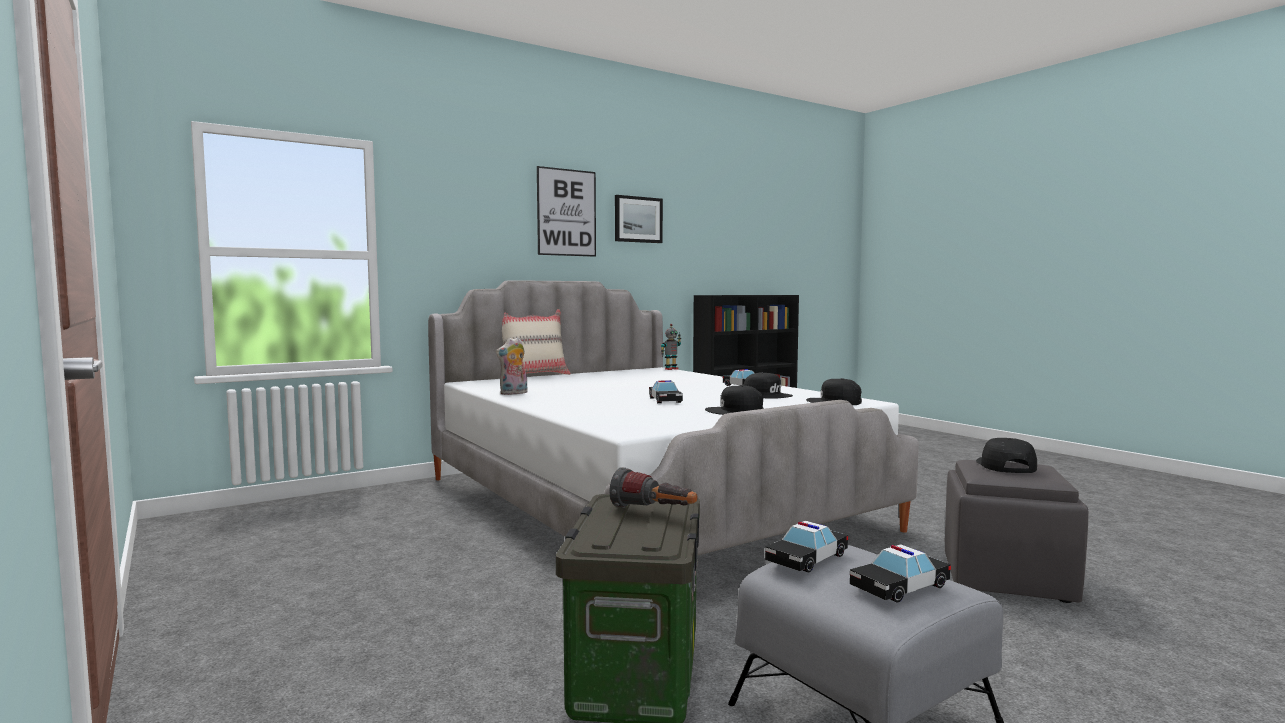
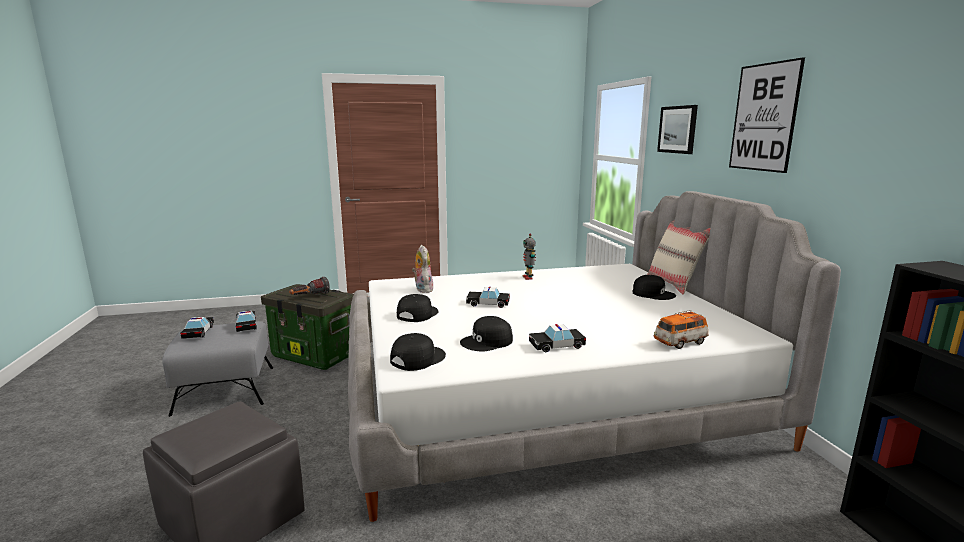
camera: 110 degrees right, 10 degrees up
(513, 393) = (555, 273): plush toy -> plush toy (422, 289)
(638, 219) = (858, 118): picture -> picture (677, 129)
(671, 369) = (757, 342): toy robot -> toy robot (528, 277)
(694, 375) = (680, 342): none -> toy car
(1004, 465) = (228, 427): black cap -> black cap (653, 294)

